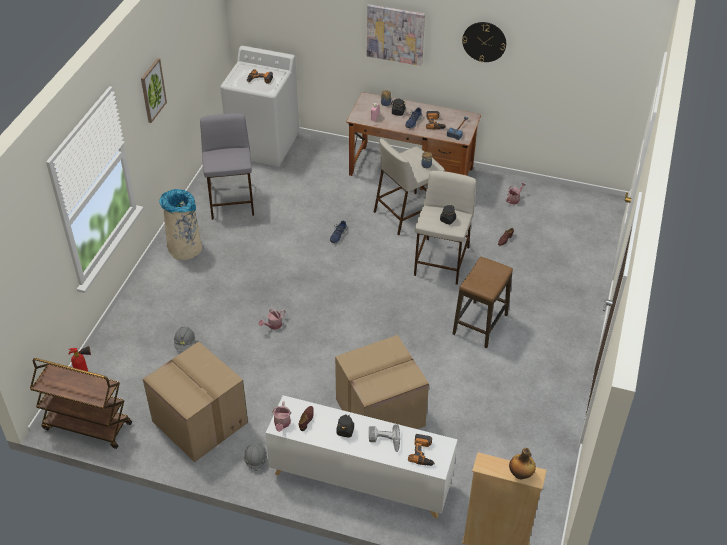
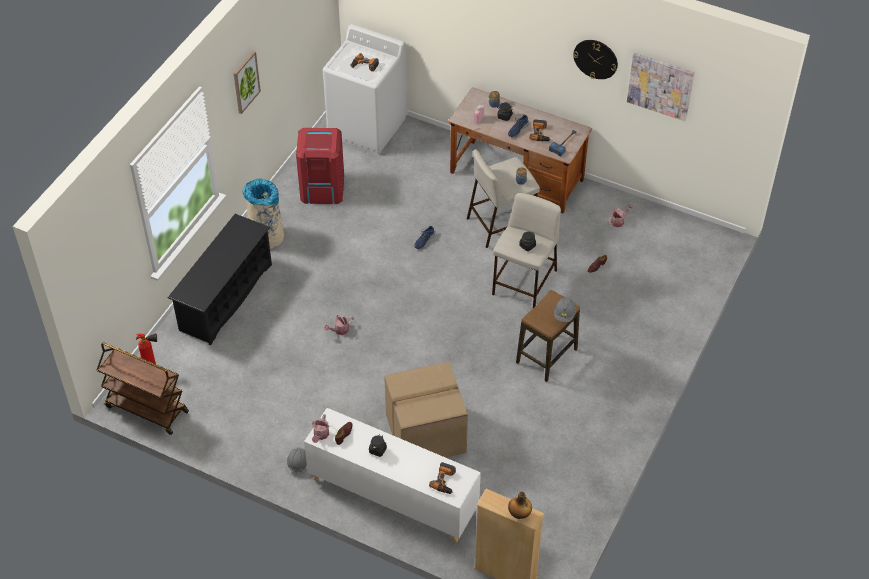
camera: 10 degrees right, 5 degrees up
(153, 308) = (225, 297): none -> black shoe rack
(185, 343) = (250, 338): grey hard hat -> grey hard hat (564, 314)
(198, 422) = (251, 419): cardboard box -> none
(231, 200) = (322, 188): grey stool -> red trash can
(384, 441) = (412, 464): power drill -> none
(395, 34) = (507, 37): picture -> picture (660, 86)

